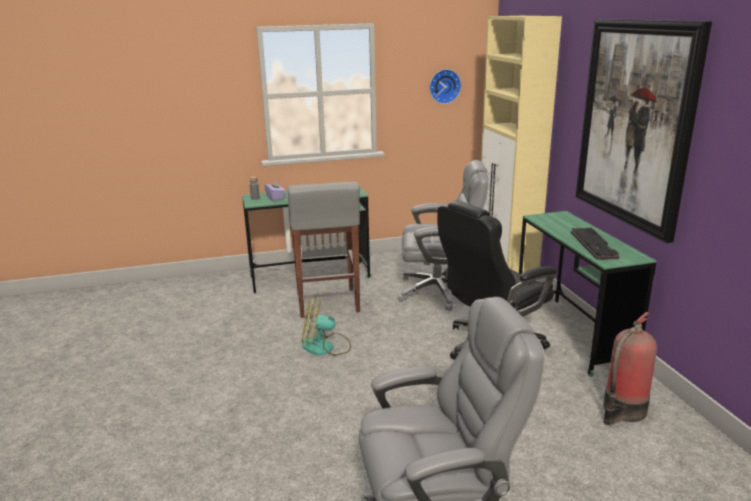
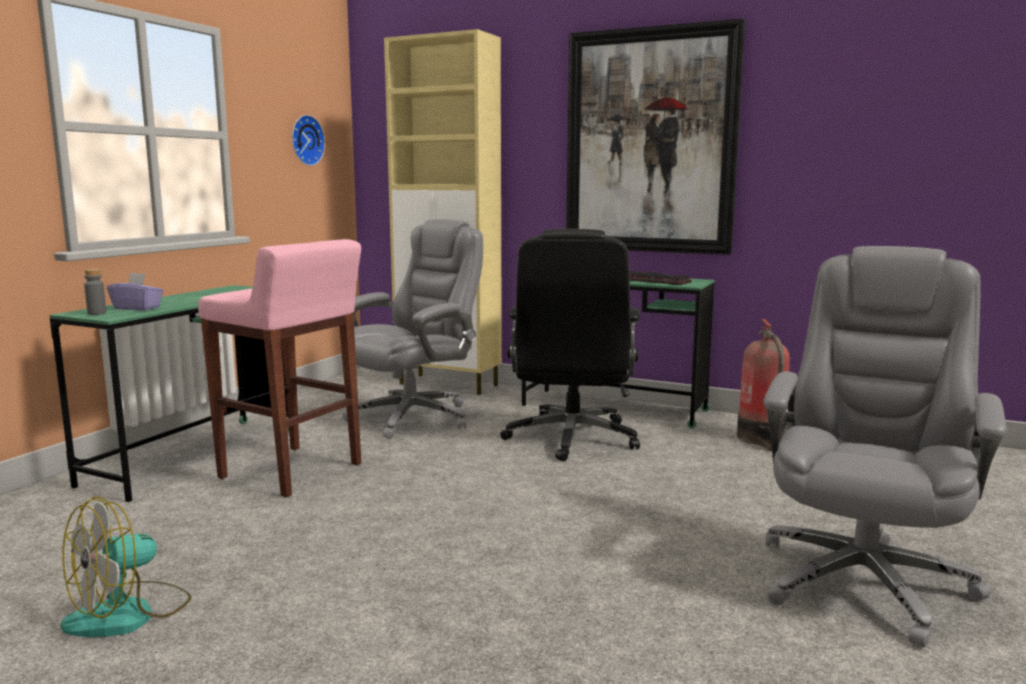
camera: 50 degrees left, 10 degrees down
(325, 347) = (397, 509): fan -> fan (129, 613)
(327, 303) = (292, 471): grey stool -> pink stool

